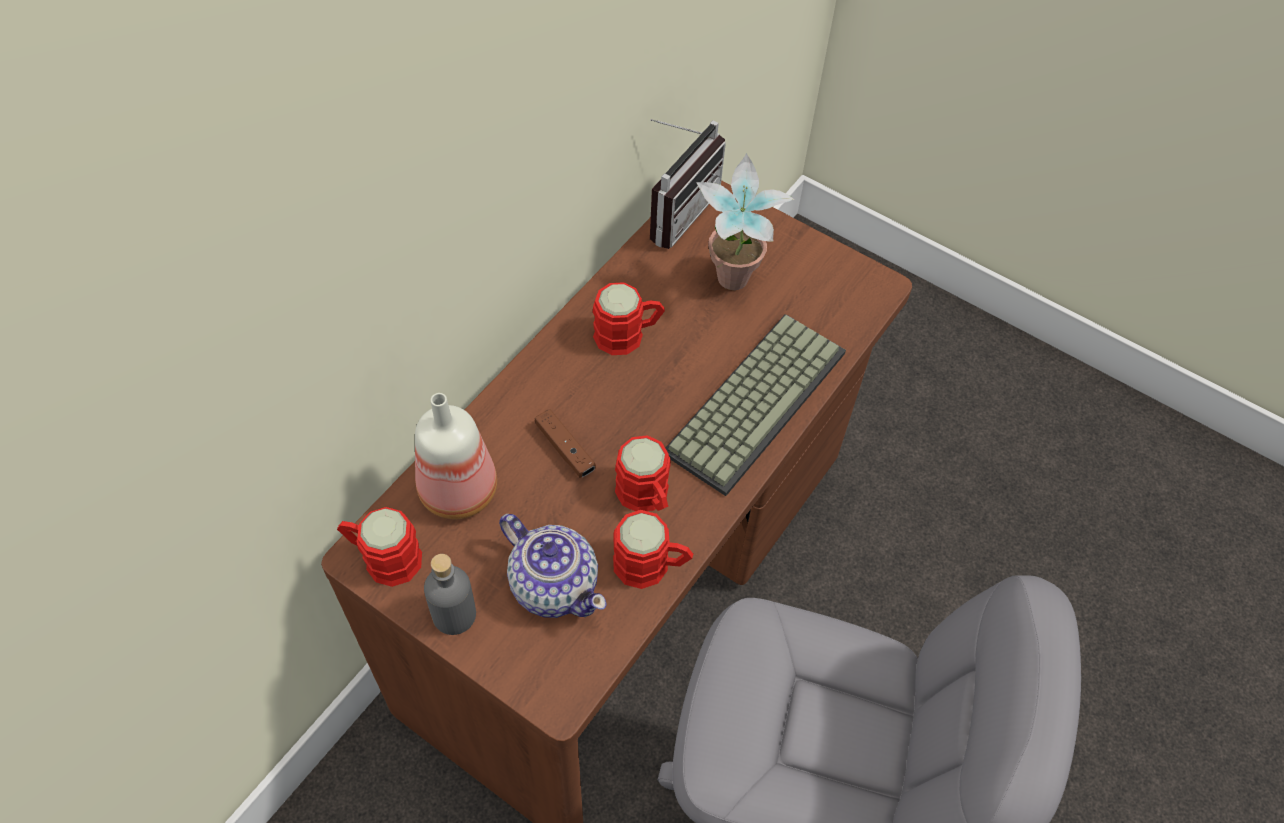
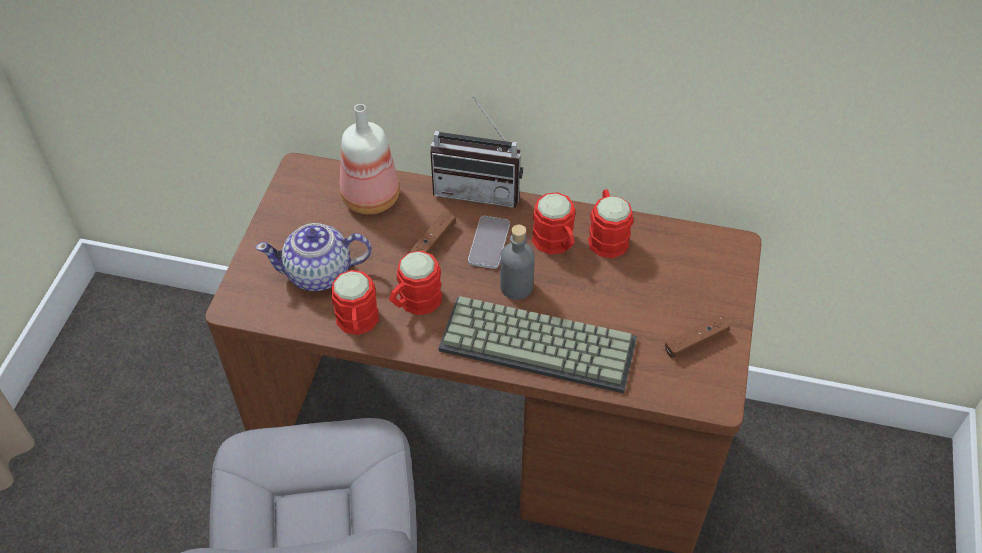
camera: 70 degrees right, 5 degrees down
(383, 557) = (303, 180): red mug -> red mug (607, 235)
(454, 614) = (276, 230): grey bottle -> grey bottle (516, 287)
(554, 584) = (320, 274): teapot -> teapot turned 60 degrees clockwise
(594, 395) = (489, 243): none -> phone
(675, 210) = (703, 233): radio -> radio (479, 189)
(731, 288) = (645, 294): potted plant -> none
(807, 273) = (695, 342): none -> brown game controller

